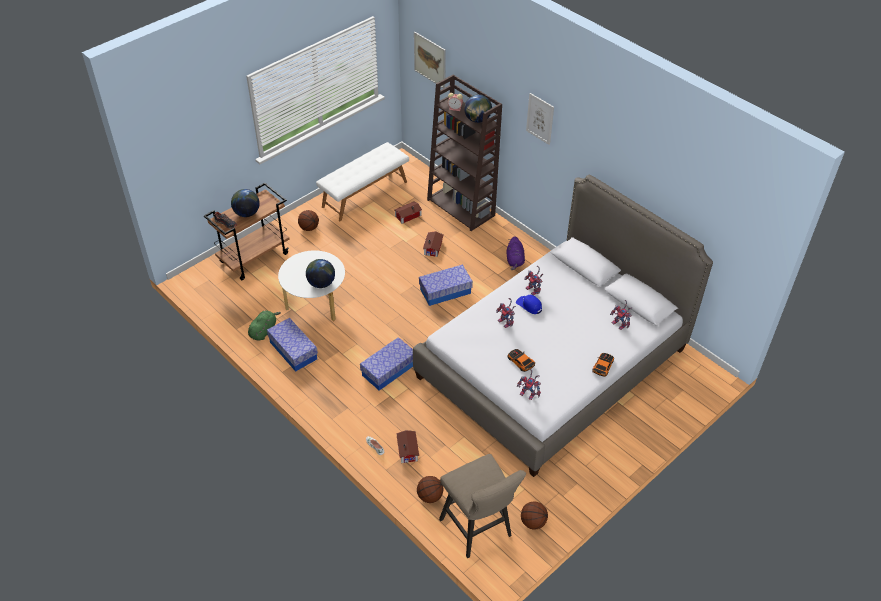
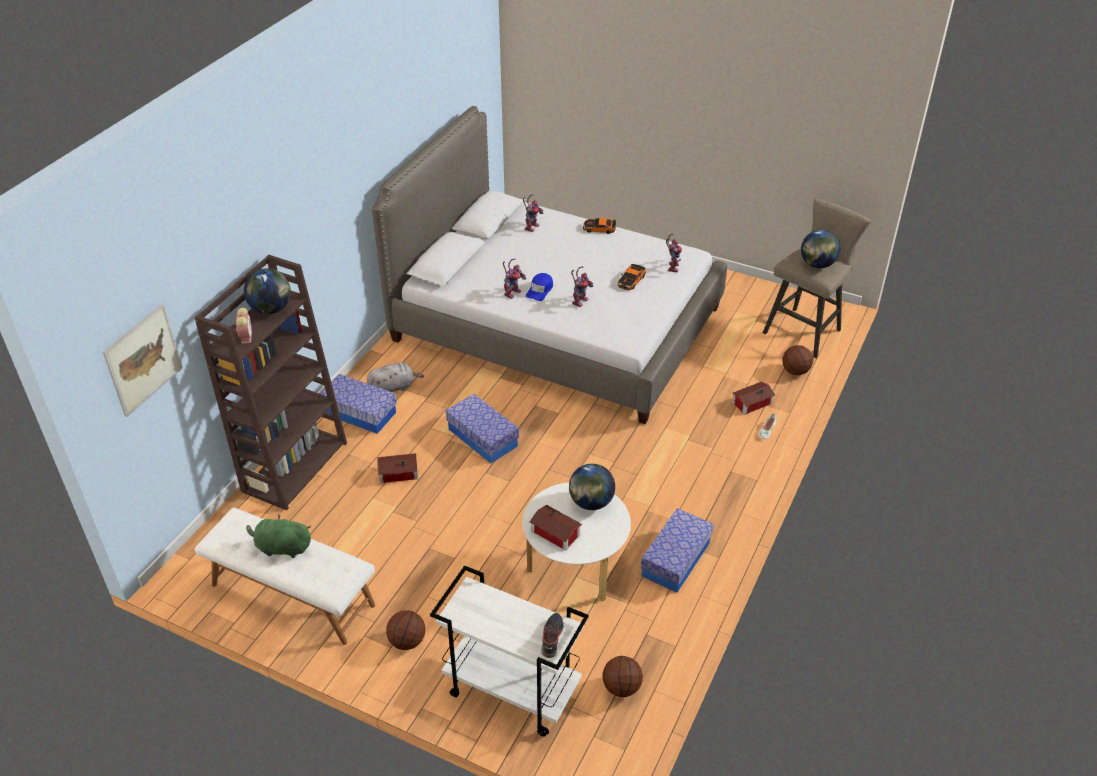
camera: 110 degrees left, 5 degrees down
(247, 213) = (512, 619): globe -> globe (817, 264)
(255, 257) = (510, 691): brown cart -> white cart
(263, 331) = (660, 609): green plush toy -> green plush toy (282, 548)
(389, 370) = (649, 452): storage box -> storage box (360, 413)
(407, 215) = (333, 523): toy house -> toy house (556, 534)
(515, 261) = (394, 387): purple plush toy -> grey plush toy
(532, 522) = (768, 299): basketball -> basketball (621, 688)
(540, 118) = (305, 209): picture -> none

